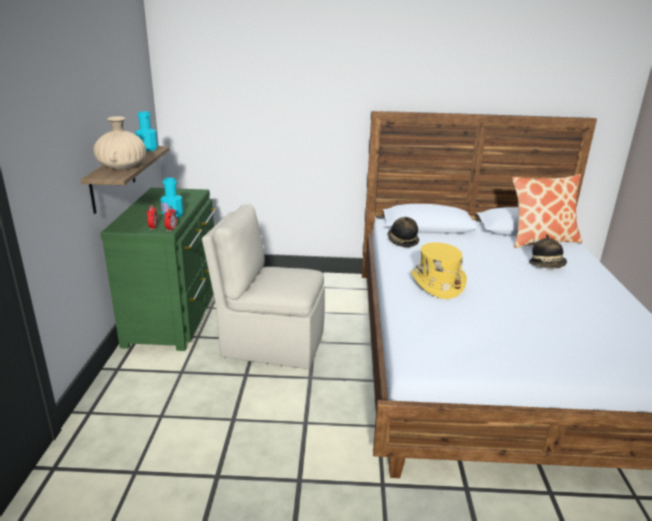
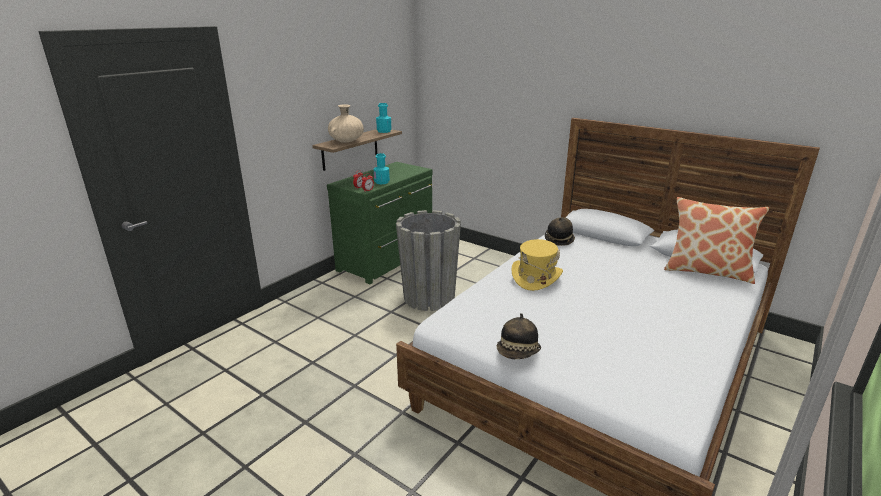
camera: 35 degrees right, 0 degrees up
(270, 343) = (429, 297): beige chair -> grey planter
(547, 266) = (673, 292): hat -> hat (518, 352)

